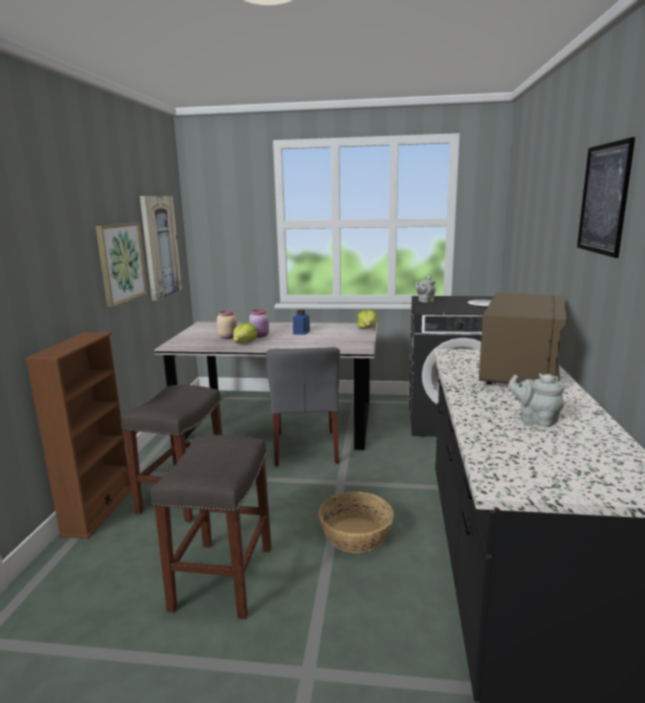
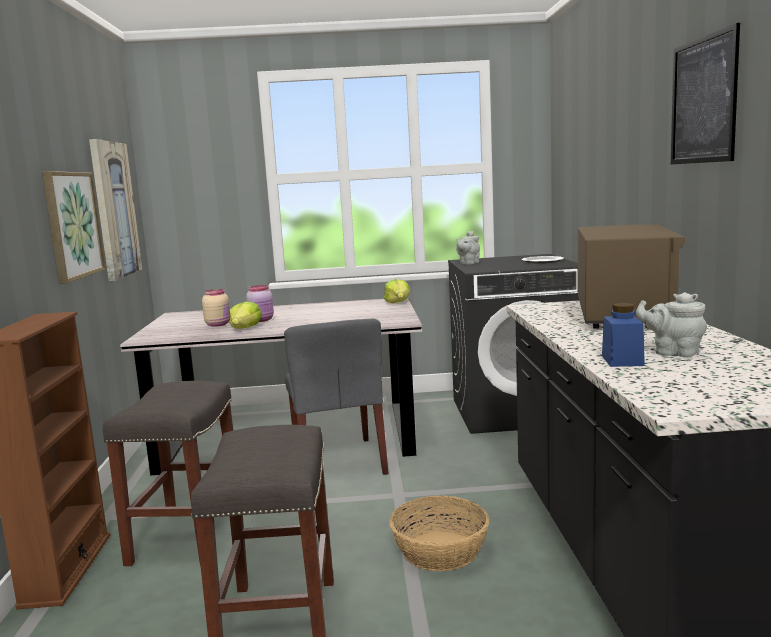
camera: 10 degrees left, 5 degrees down
(301, 332) = (315, 312): blue jar -> blue jar (622, 360)

